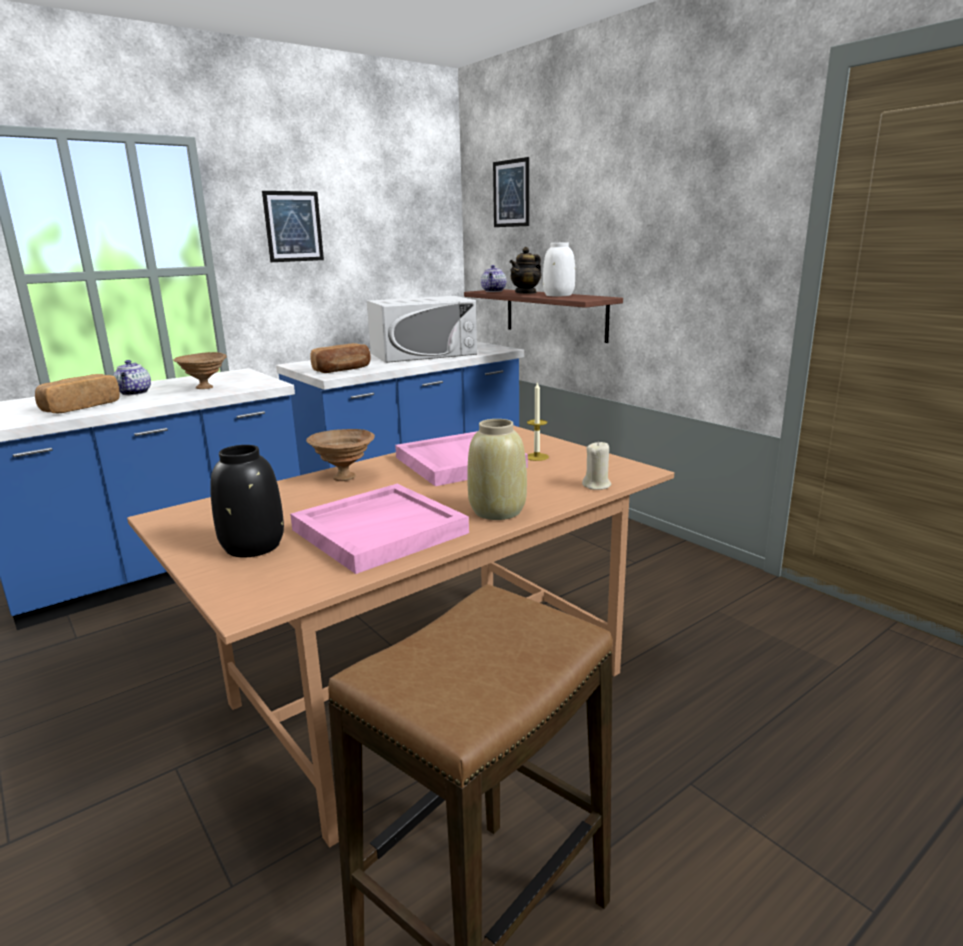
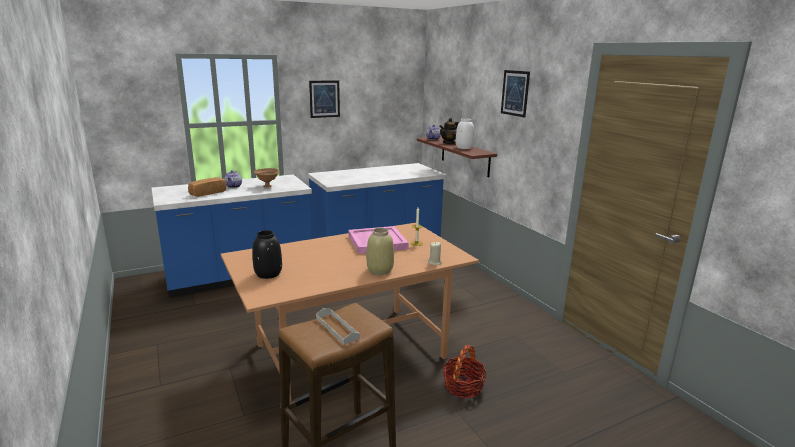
camera: 10 degrees right, 0 degrees up
(342, 369) = (340, 180): bread -> none
(343, 477) = (319, 244): brown bowl -> none
(380, 530) = (323, 273): pink tray -> none
(423, 354) = (388, 172): white microwave -> none
(479, 653) = (337, 328): none -> grey tray
(511, 193) = (448, 84): picture -> picture (515, 93)
(679, 727) = (463, 386): none -> basket

